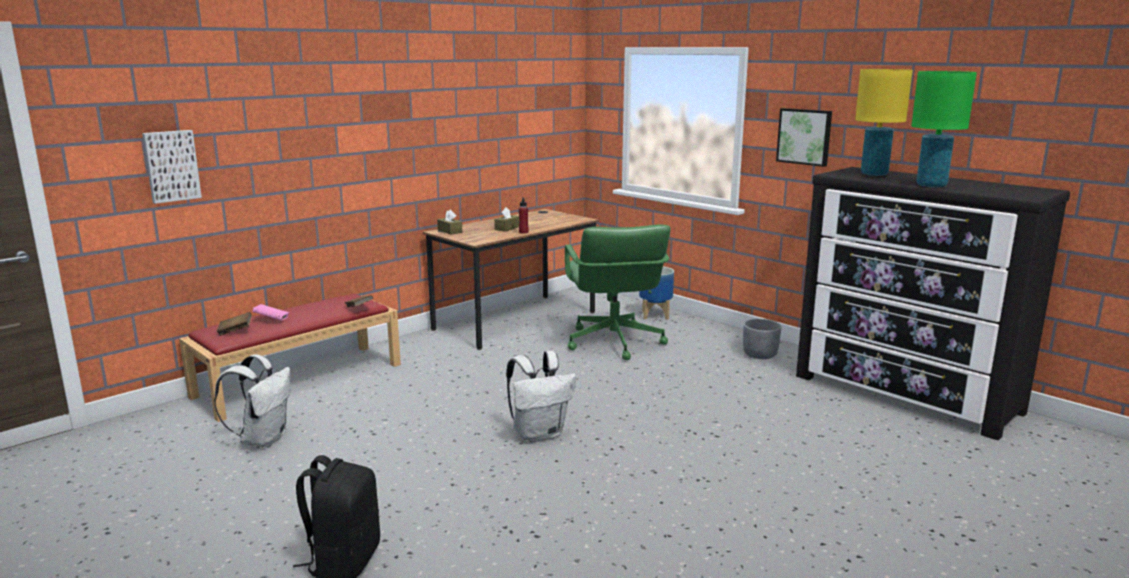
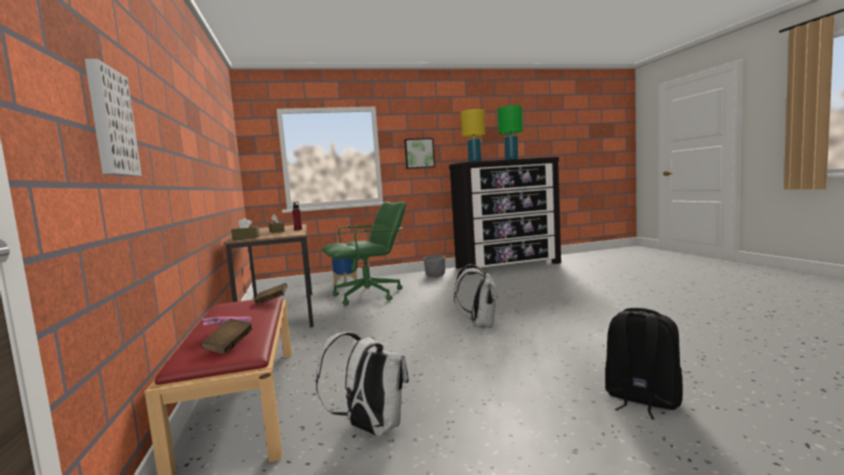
camera: 60 degrees left, 10 degrees down
(613, 342) = (369, 295): green office chair -> green office chair turned 45 degrees counterclockwise

